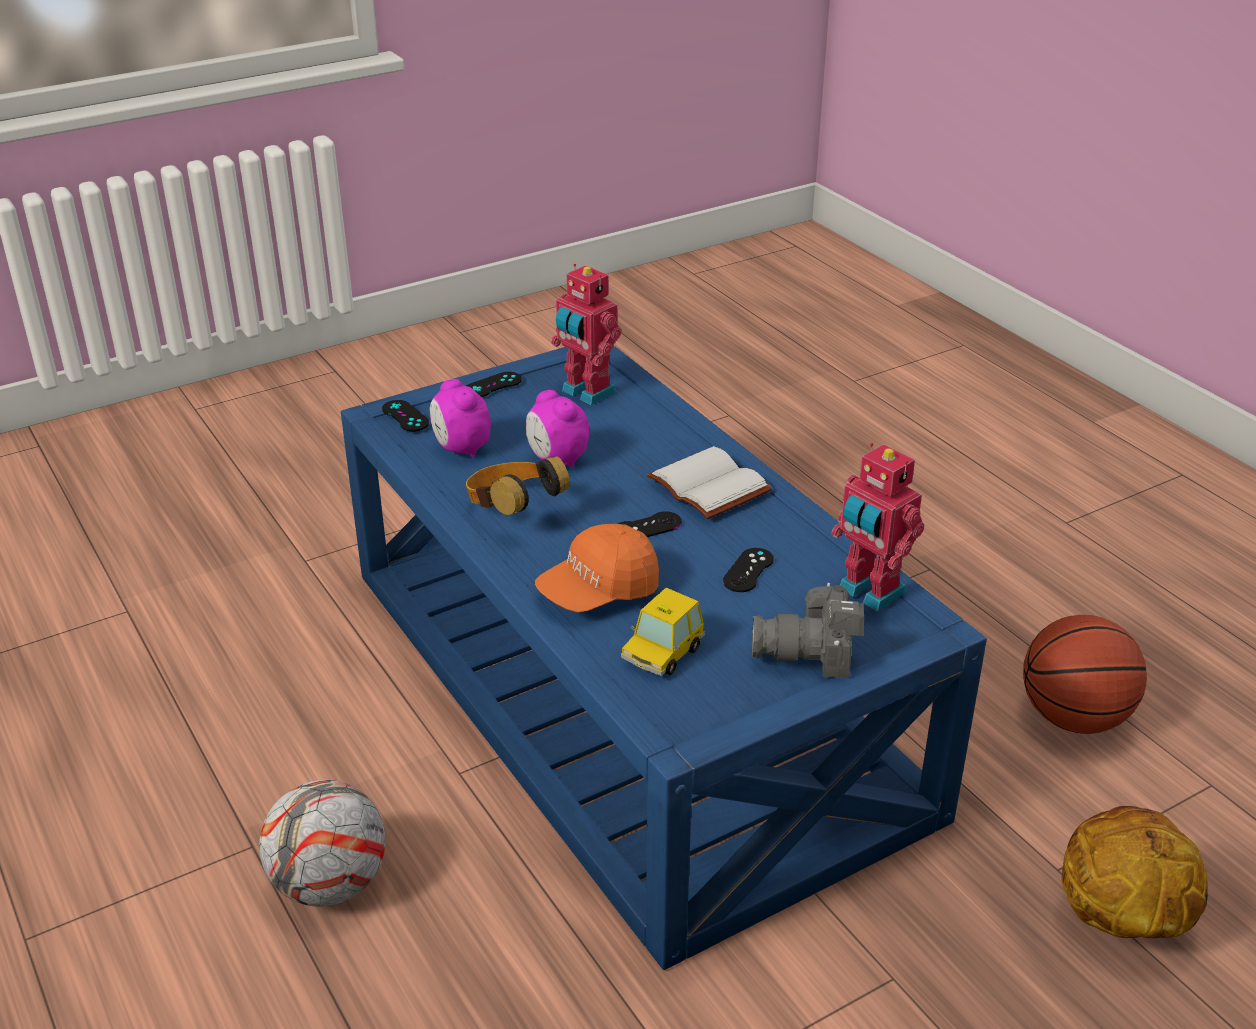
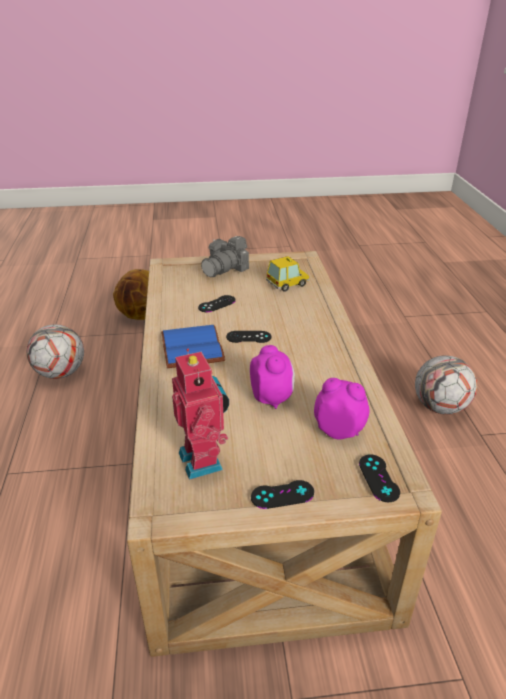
camera: 155 degrees left, 0 degrees up
(461, 448) = (339, 430): alarm clock -> alarm clock turned 60 degrees counterclockwise
(513, 510) = (323, 364): headphones -> none
(598, 591) = (299, 313): orange cap -> none
(631, 687) = (250, 455): blue coffee table -> beige coffee table
(705, 486) = (194, 348): white book -> blue book
(811, 652) = (225, 268): camera -> camera turned 105 degrees clockwise
(869, 592) = (174, 281): toy robot -> none
(1073, 718) = (61, 373): basketball -> football

